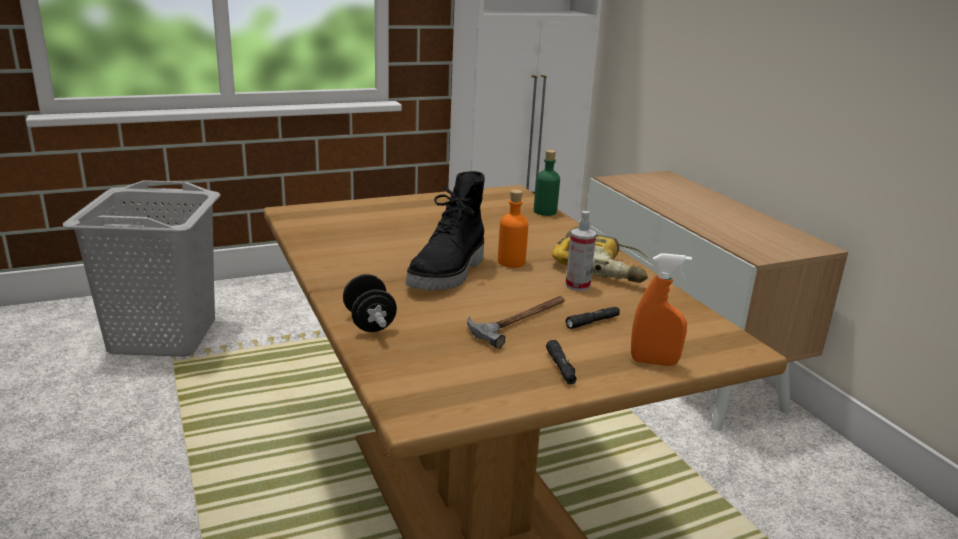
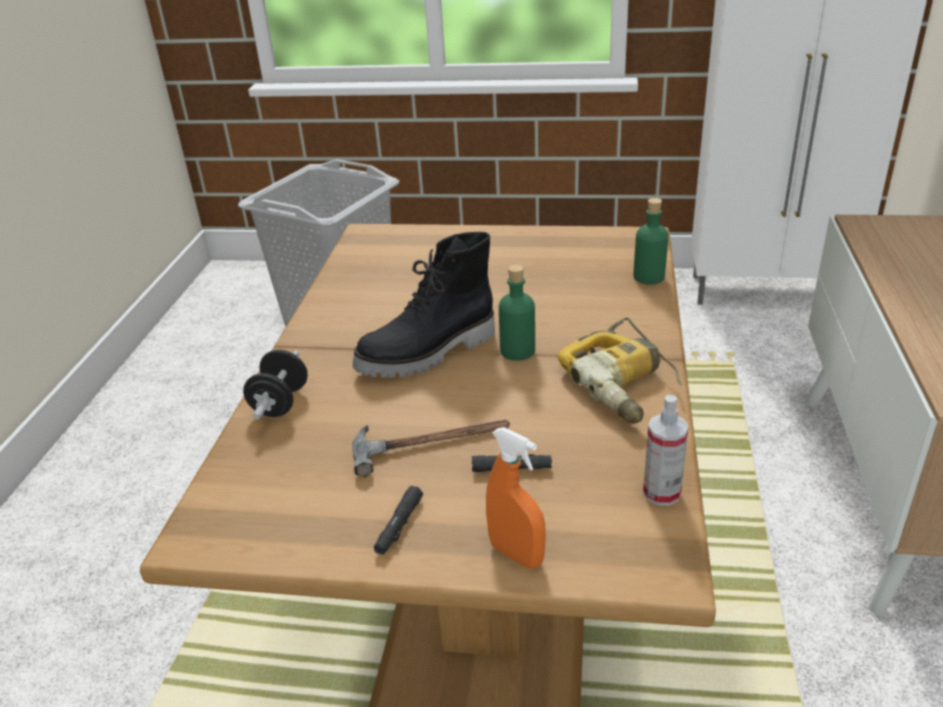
camera: 35 degrees right, 10 degrees up
(511, 262) = (517, 351): orange bottle -> green bottle
(577, 286) = (557, 406): spray bottle -> spray bottle (661, 493)

